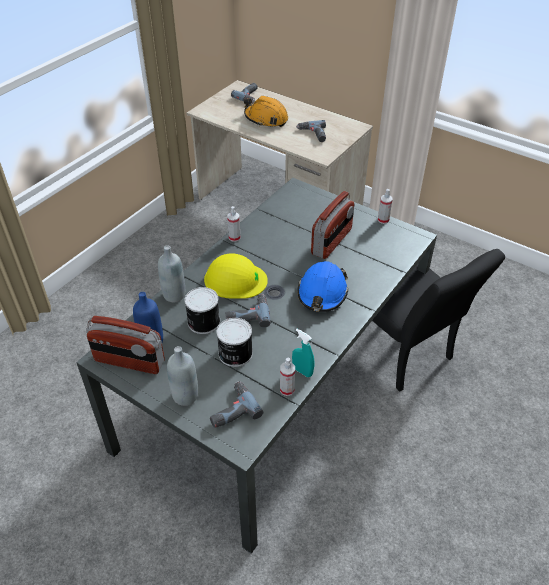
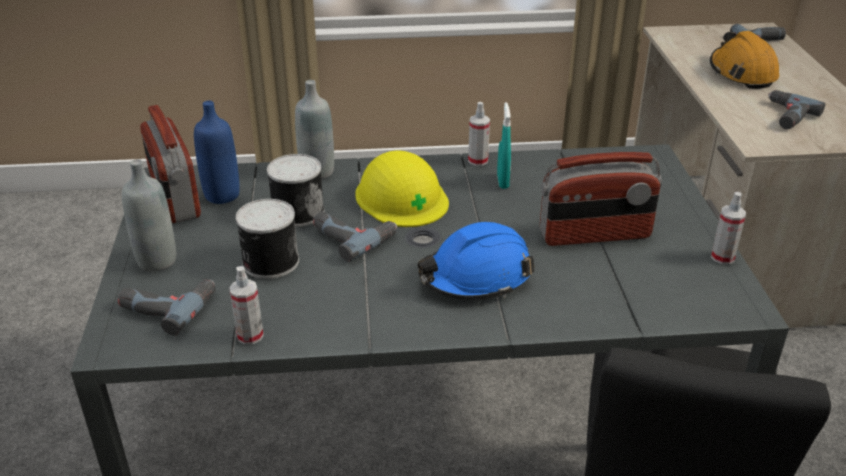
camera: 50 degrees right, 10 degrees down
(302, 371) = (299, 332): turquoise spray bottle -> turquoise spray bottle (503, 181)

